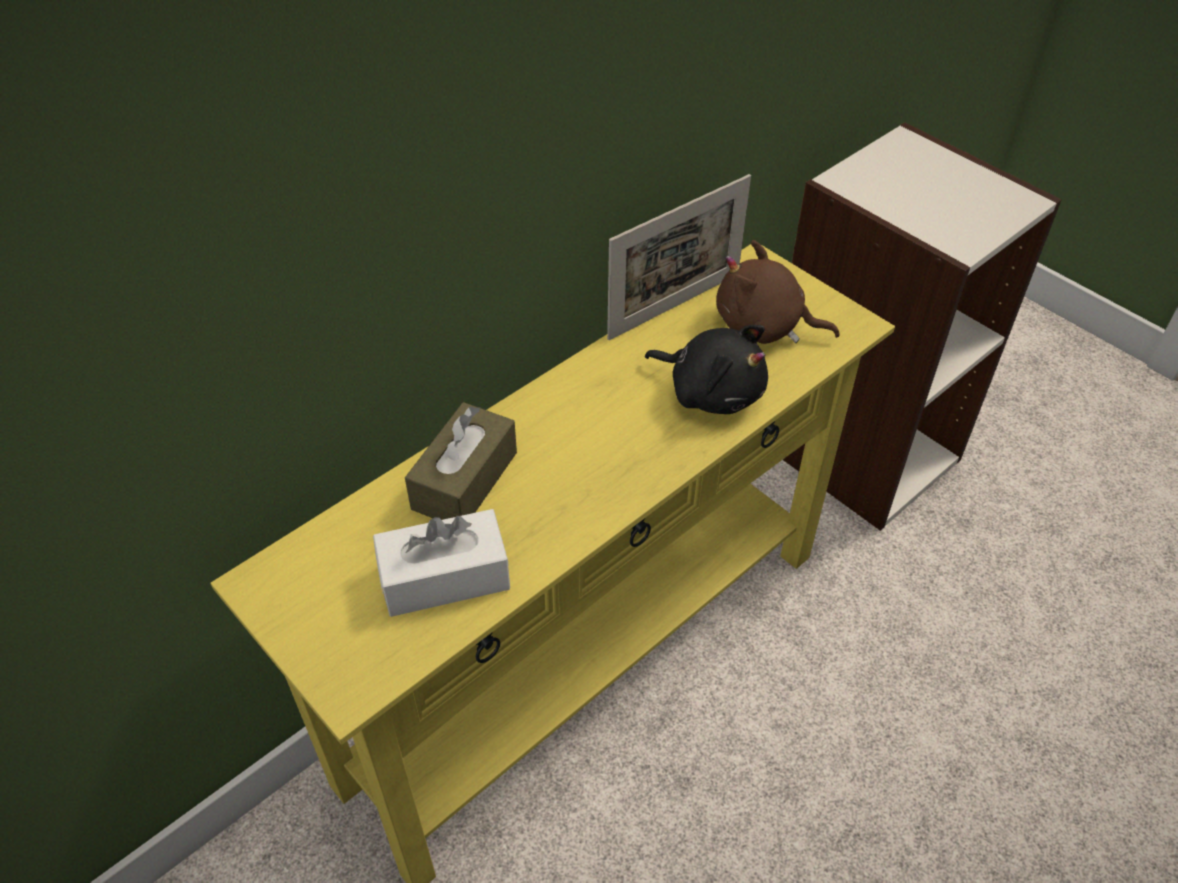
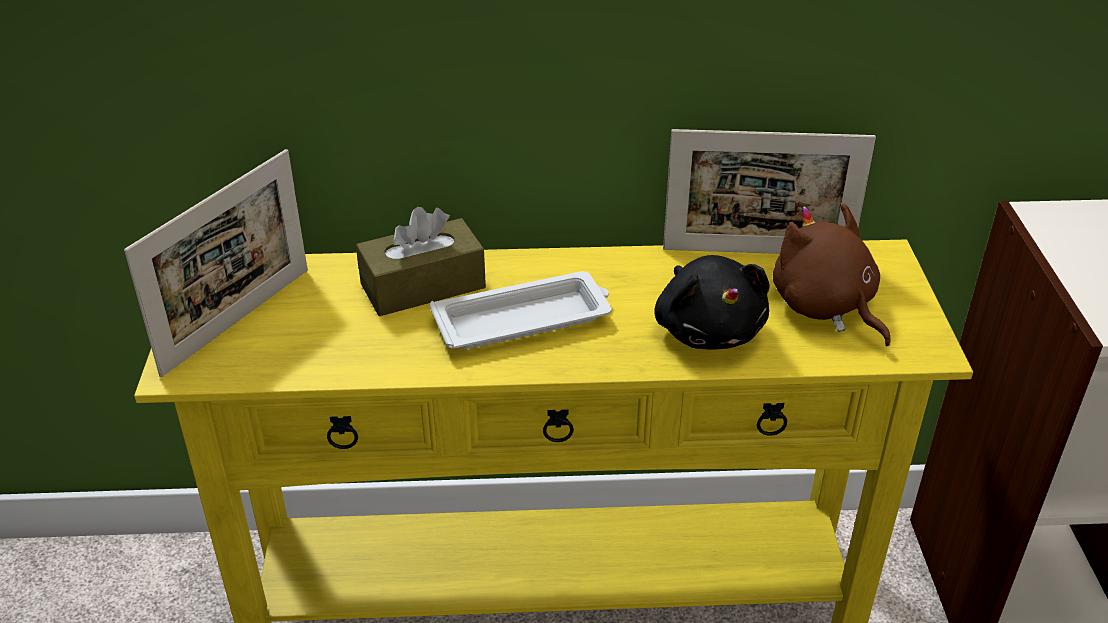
camera: 40 degrees right, 10 degrees down
(345, 610) = (237, 320): none -> picture frame
(444, 577) = (326, 339): white tissue box -> none
(578, 462) = (524, 320): none -> white tray

